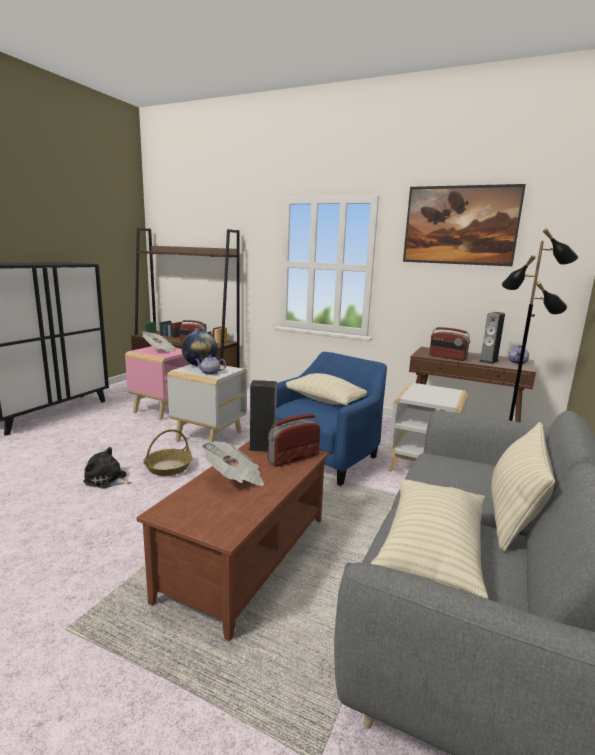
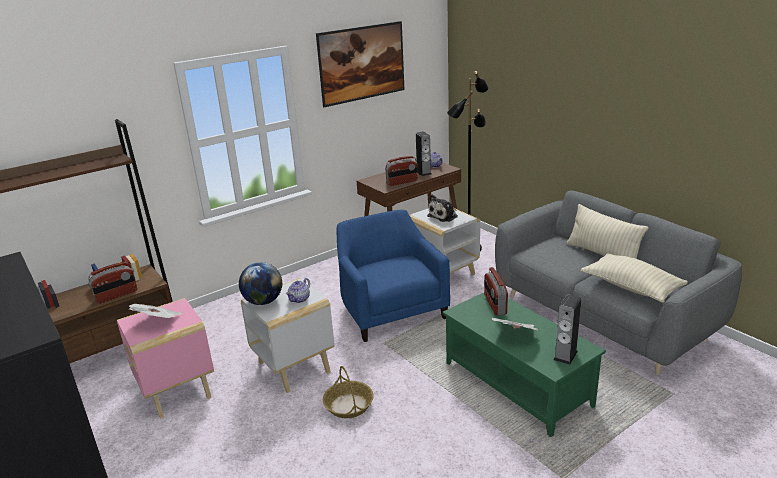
camera: 60 degrees left, 10 degrees up
(107, 480) = (347, 450): plush toy -> plush toy (444, 216)
(248, 557) = (517, 383): brown coffee table -> green coffee table
(262, 447) = (468, 313): speaker -> speaker (565, 355)
(324, 400) = (382, 264): beige pillow -> none

